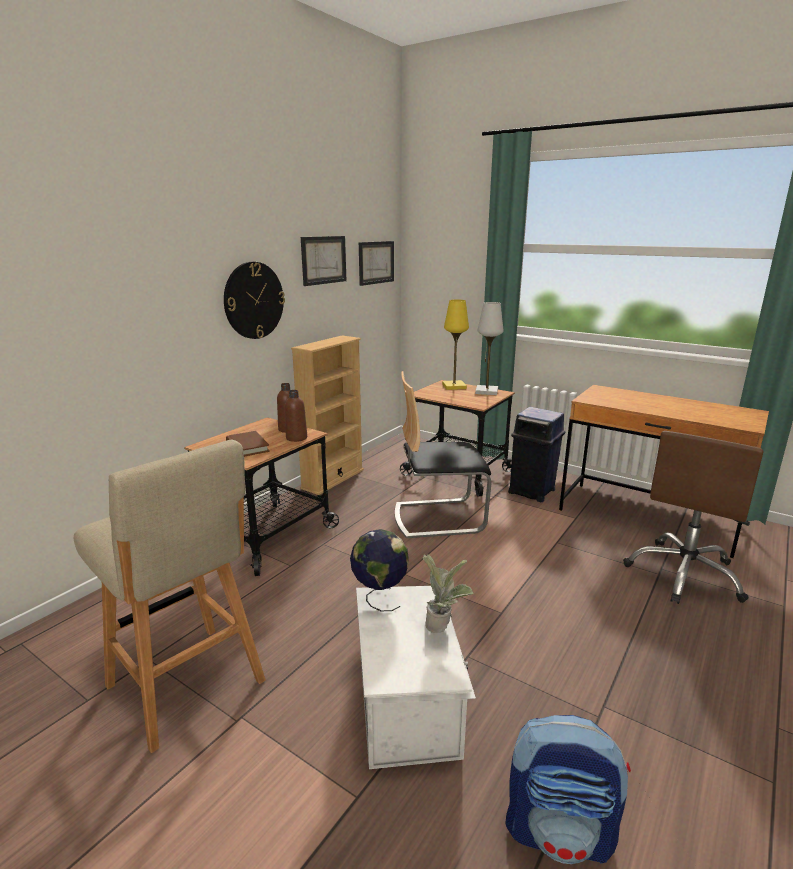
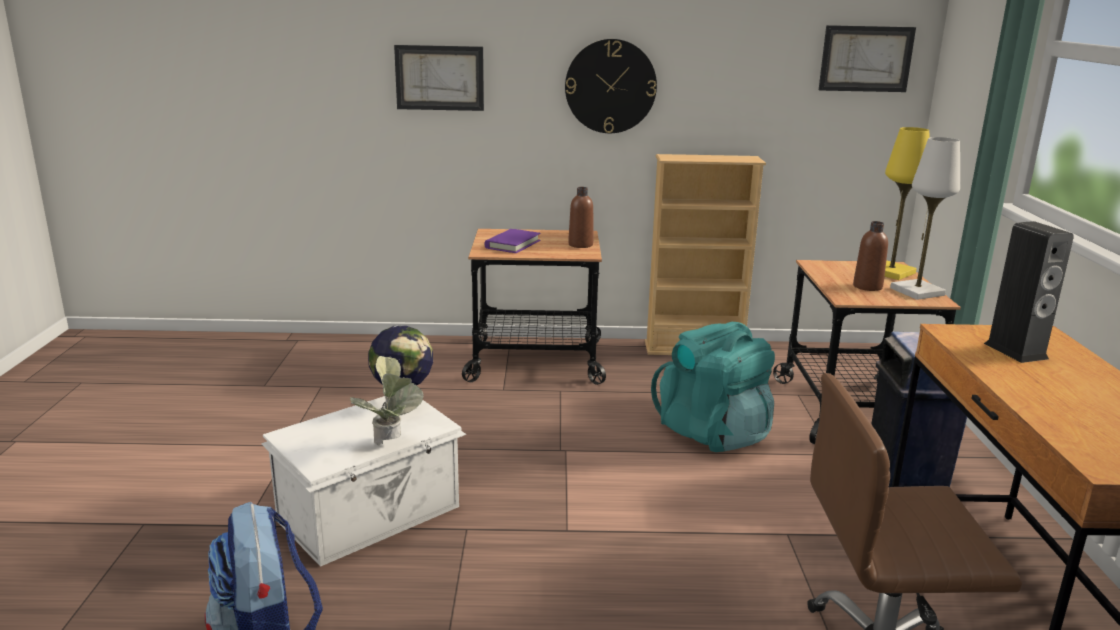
camera: 55 degrees right, 0 degrees up
(188, 686) = (305, 413): beige stool -> none
(247, 447) = (512, 244): brown book -> purple book
(296, 438) = (565, 253): brown bottle -> brown bottle (867, 287)
(323, 260) = (745, 46): picture -> picture (439, 78)
(438, 517) = (713, 433): chair -> turquoise backpack
(619, 398) = (1015, 351): none -> speaker

